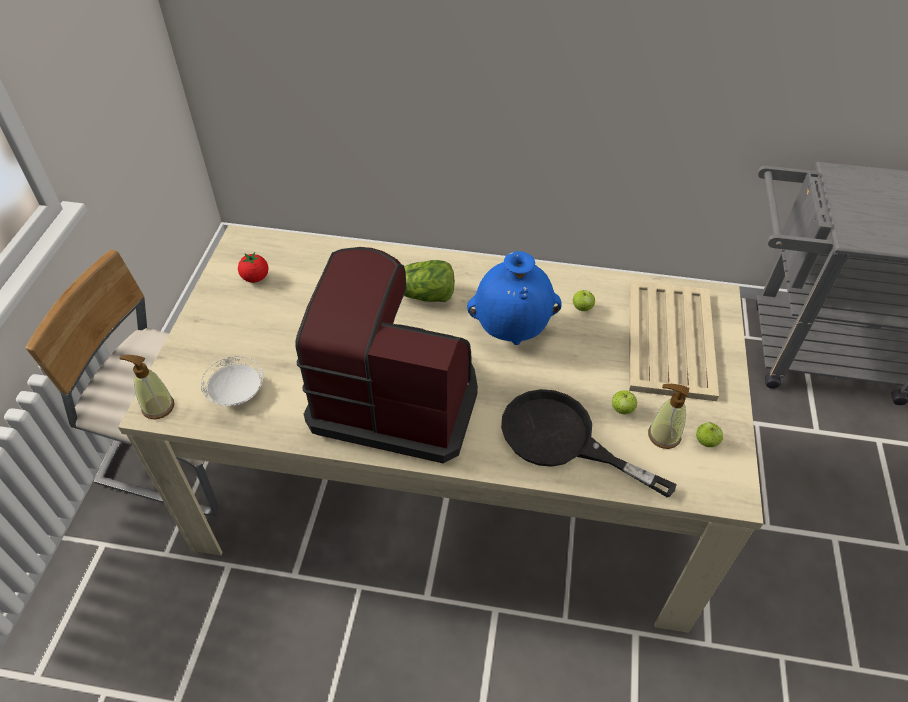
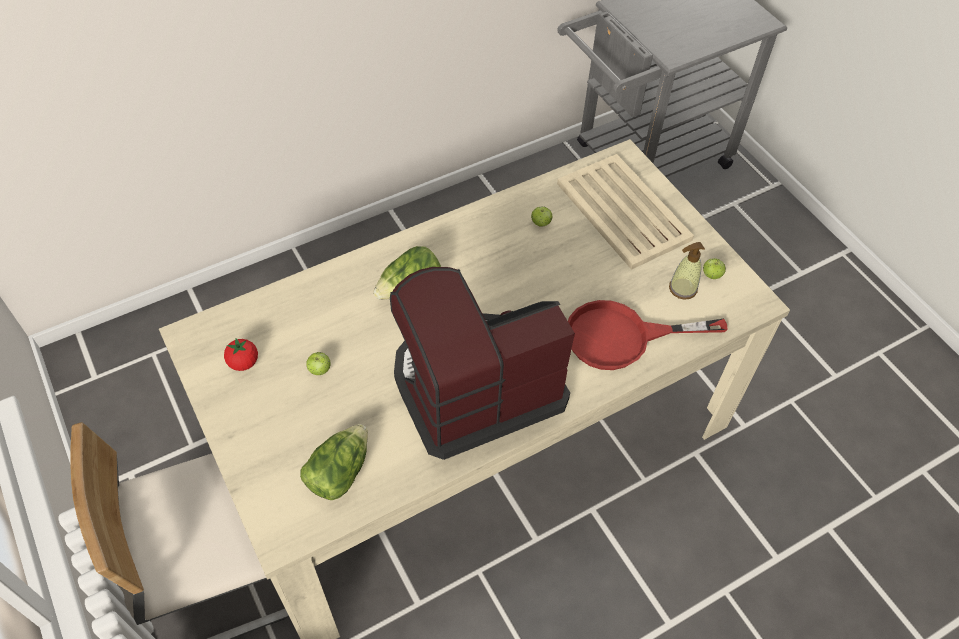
camera: 40 degrees left, 5 degrees up
(158, 407) = (282, 532): soap dispenser -> none
(236, 392) = (338, 472): white plate -> lettuce
(512, 330) = (507, 274): blue vase -> none
(562, 440) = (622, 337): black frying pan -> red frying pan
(622, 409) = (640, 287): apple -> apple (320, 370)

